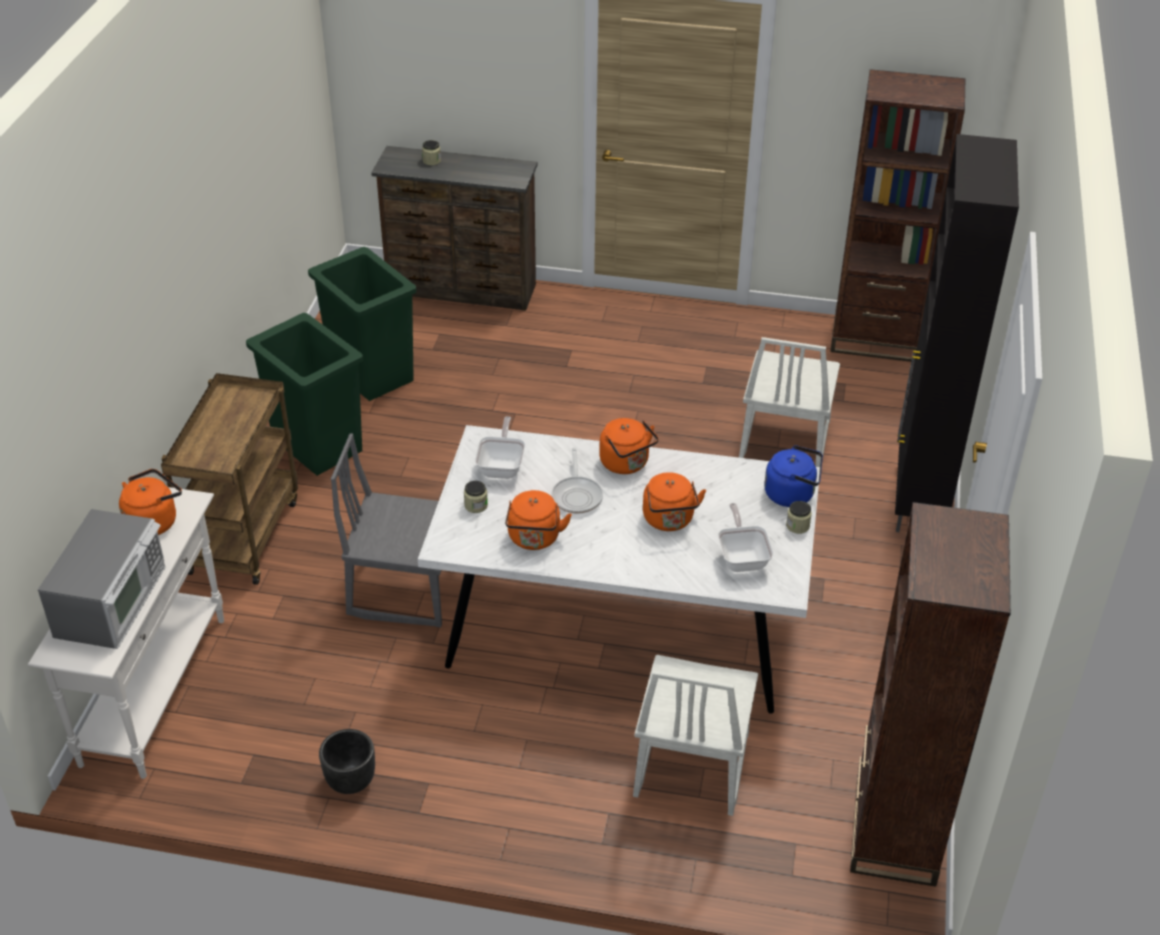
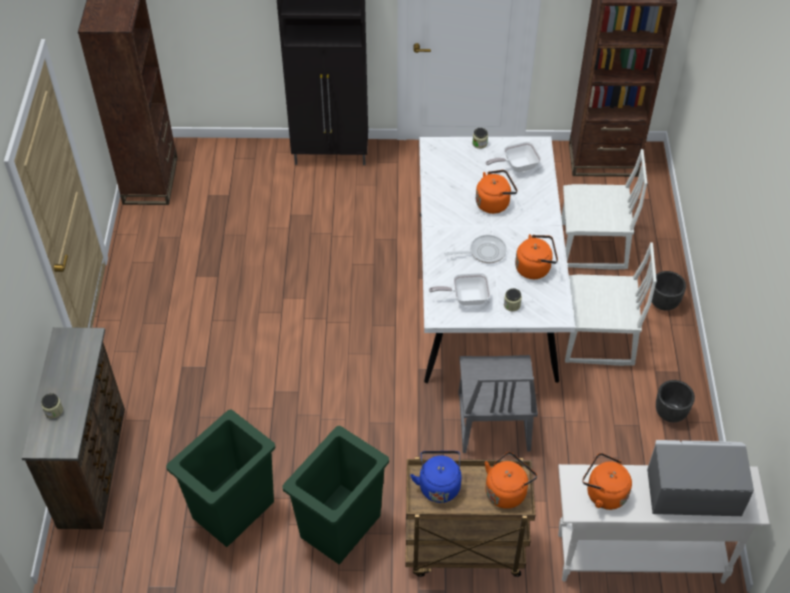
camera: 100 degrees left, 10 degrees up
(554, 830) = (664, 303): none -> black planter
(626, 464) = (444, 230): orange kettle -> orange kettle (507, 491)
(783, 441) = (281, 225): white chair -> white chair (598, 340)
(792, 494) = (450, 147): blue kettle -> blue kettle (439, 485)

